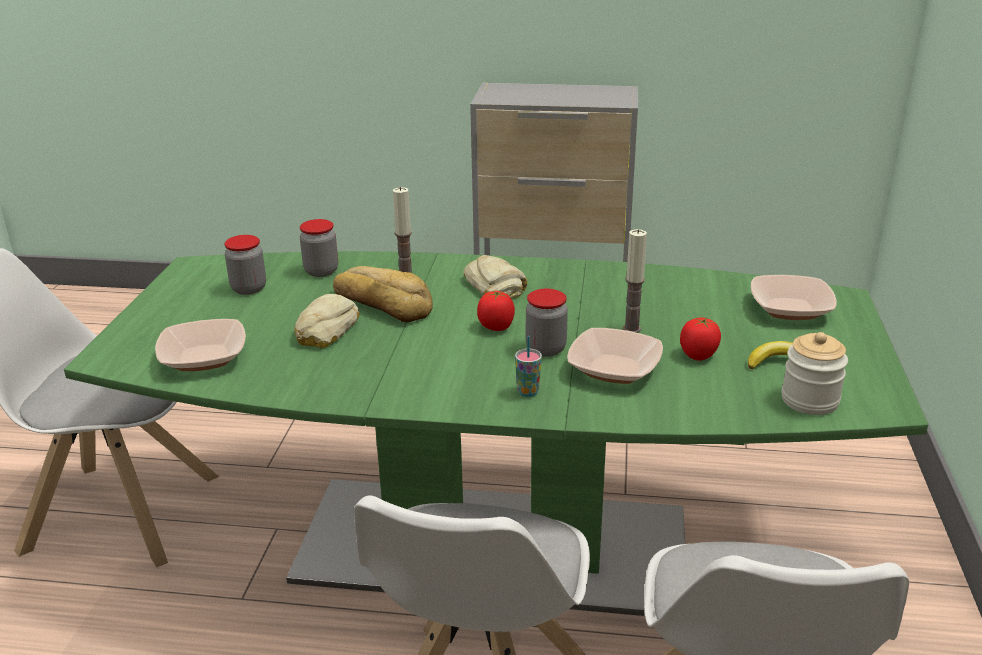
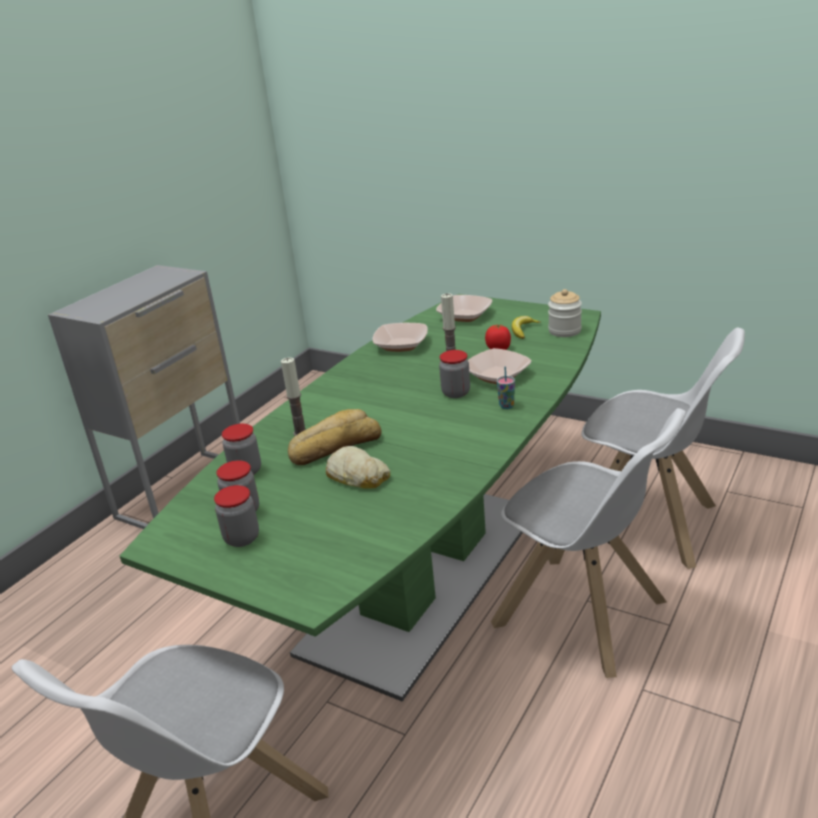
camera: 65 degrees left, 0 degrees up
(203, 300) = (242, 538): none -> jar
(204, 358) = (359, 539): bowl -> bowl (401, 345)
(495, 285) = (348, 398): bread -> none
(496, 327) = (412, 406): tomato -> none

